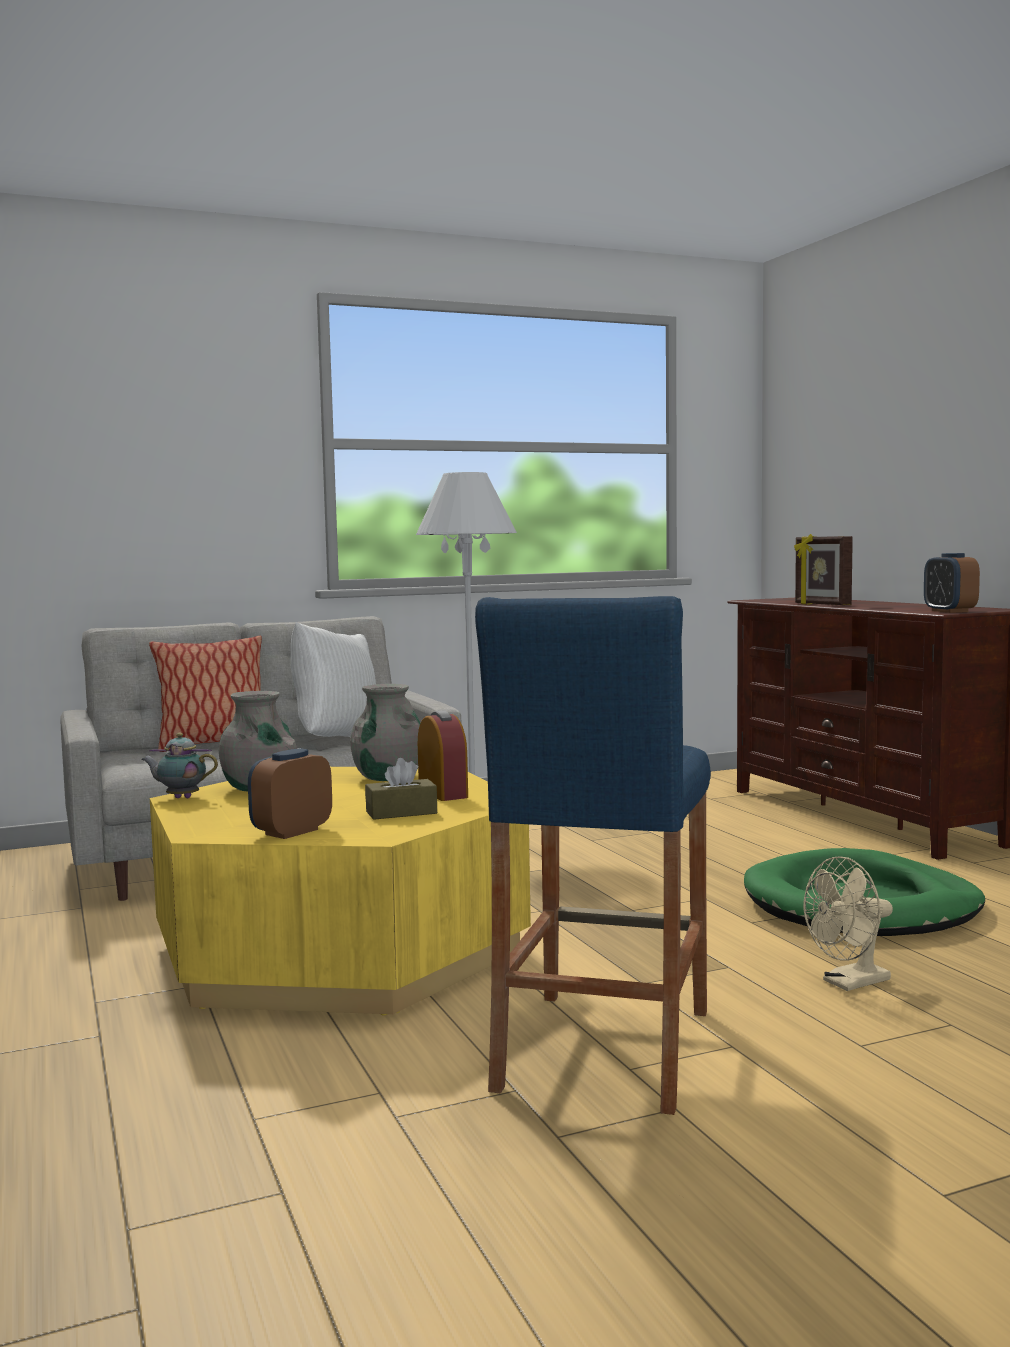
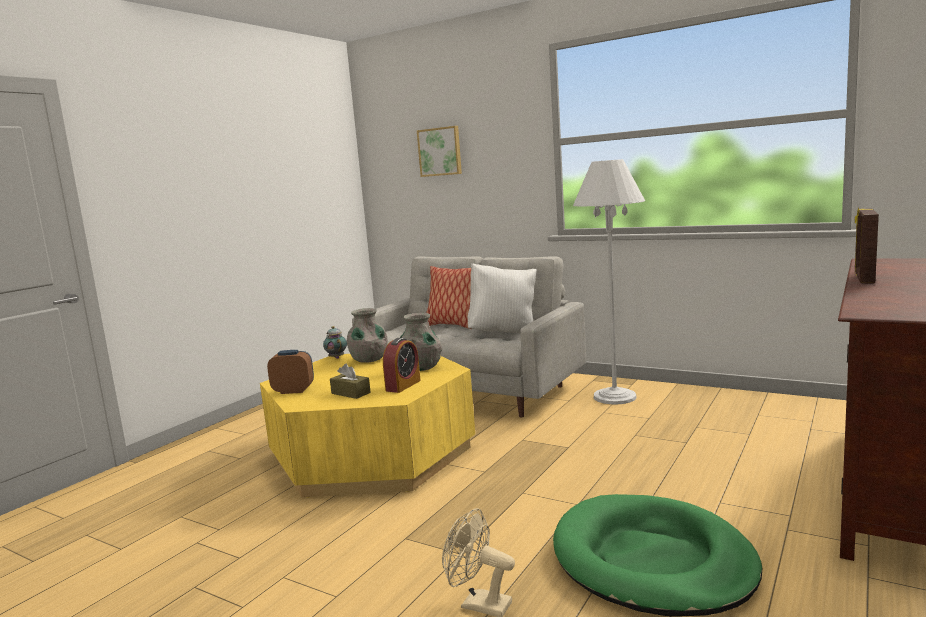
camera: 55 degrees right, 5 degrees up
(95, 436) = (440, 151): none -> picture
(603, 1048) = (303, 560): blue stool -> none
(949, 611) = (884, 312): alarm clock -> none

